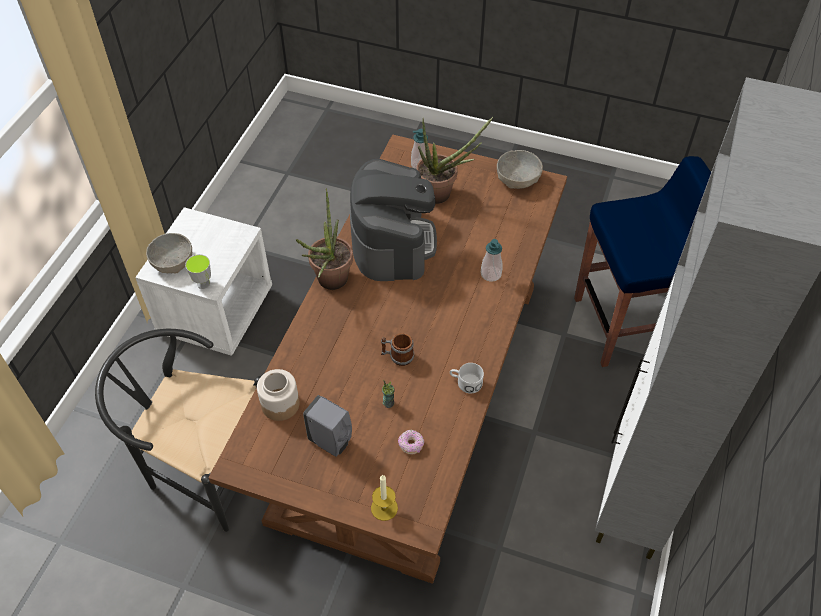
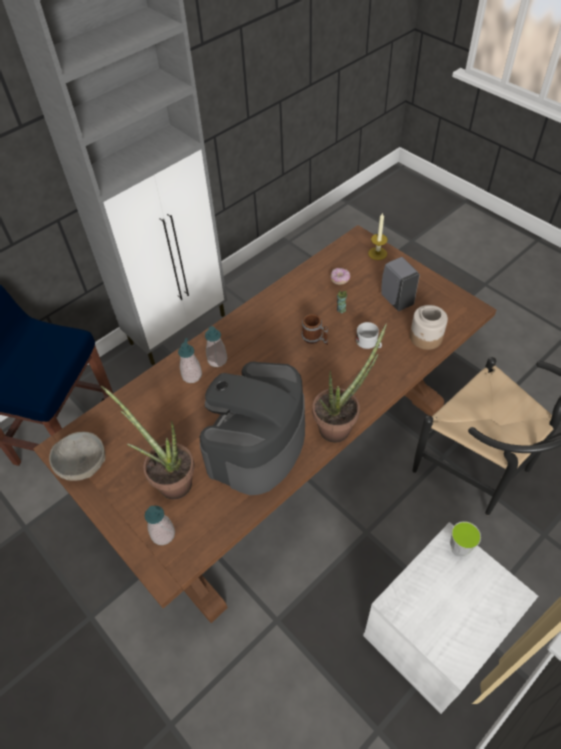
camera: 150 degrees left, 0 degrees up
(173, 263) = (489, 596): grey bowl -> none
(465, 382) = (276, 303): white mug -> white mug (369, 343)
(479, 297) = (217, 360): none -> soap dispenser

